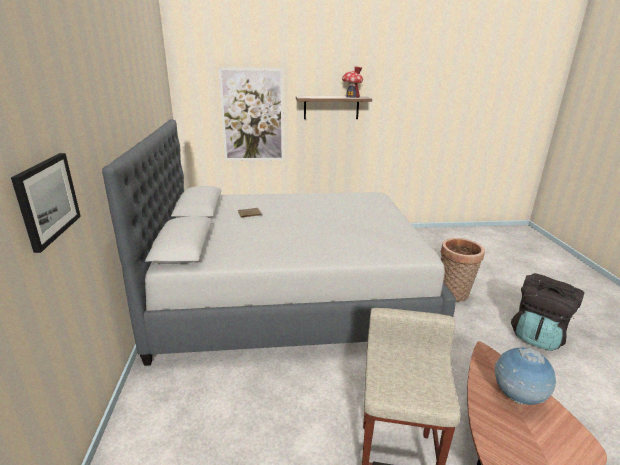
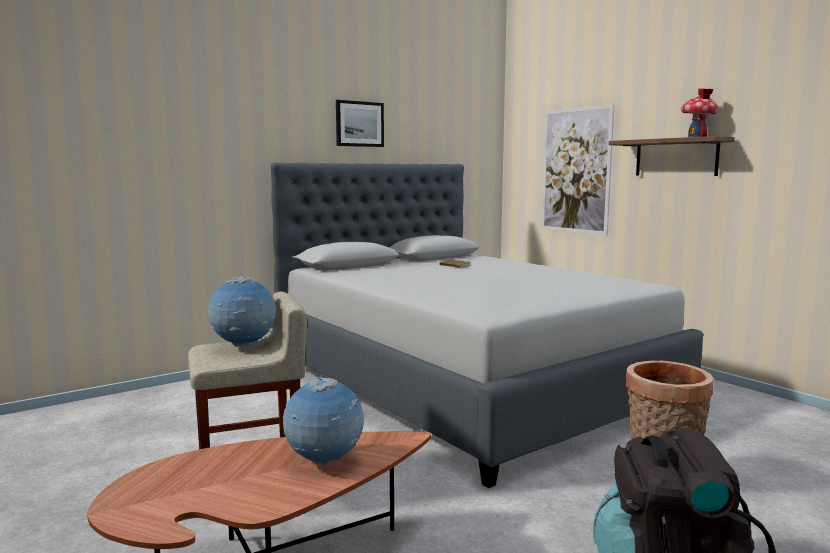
camera: 60 degrees right, 15 degrees down
(47, 199) = (199, 166): picture -> picture (359, 124)
(397, 369) = (244, 346): none -> globe

